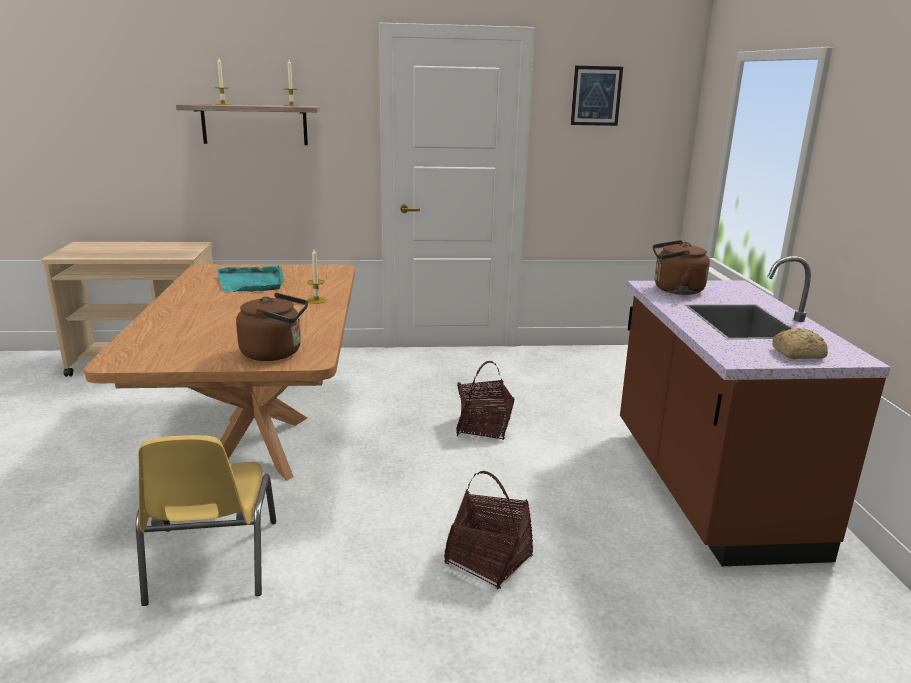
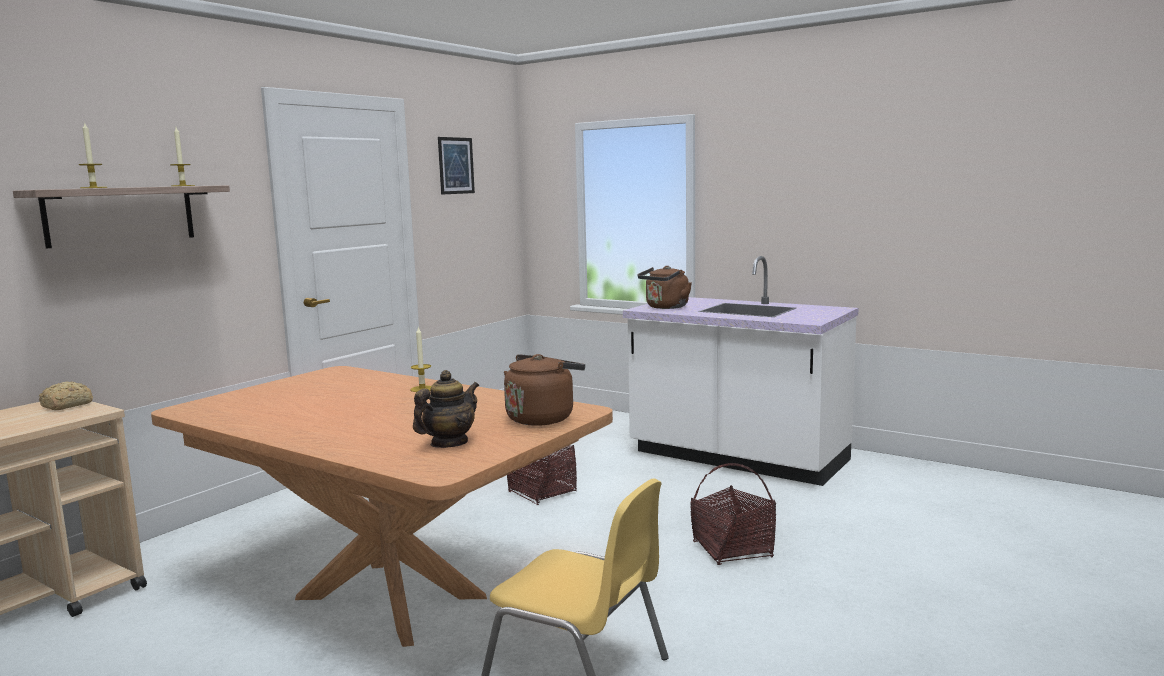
camera: 50 degrees left, 10 degrees down
(182, 346) = (449, 443): none -> teapot
(252, 282) = (297, 400): turquoise tray -> none
(707, 488) = (737, 458): brown counter -> white counter
(796, 354) = (817, 313): bread -> bread (65, 406)

